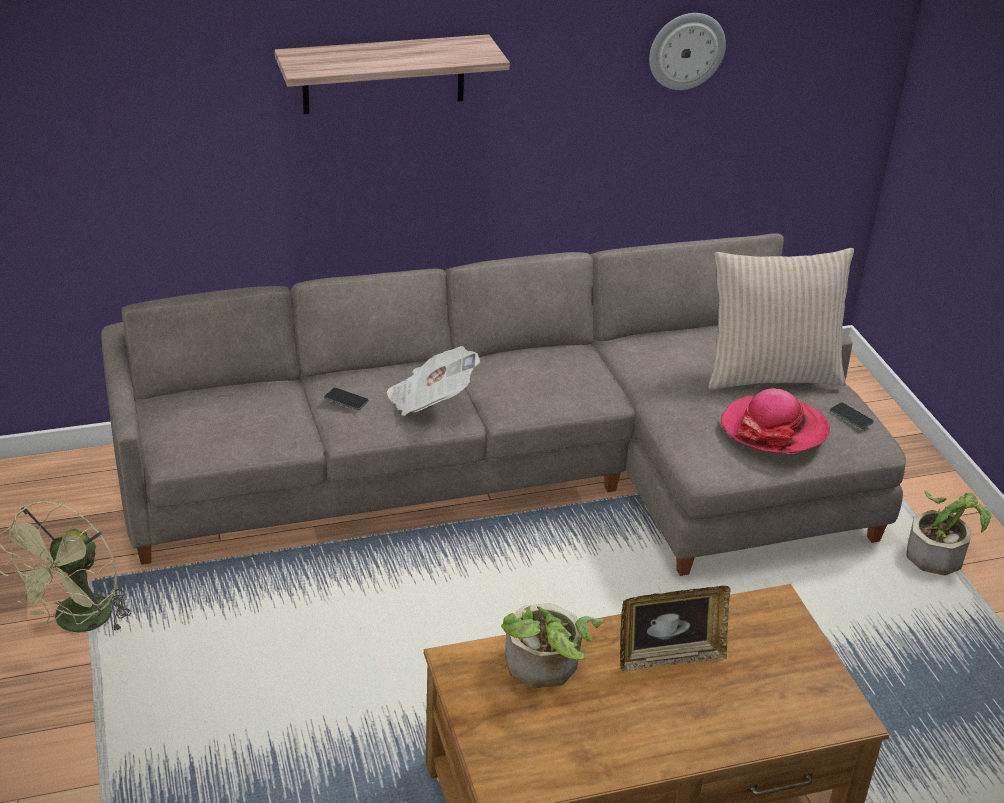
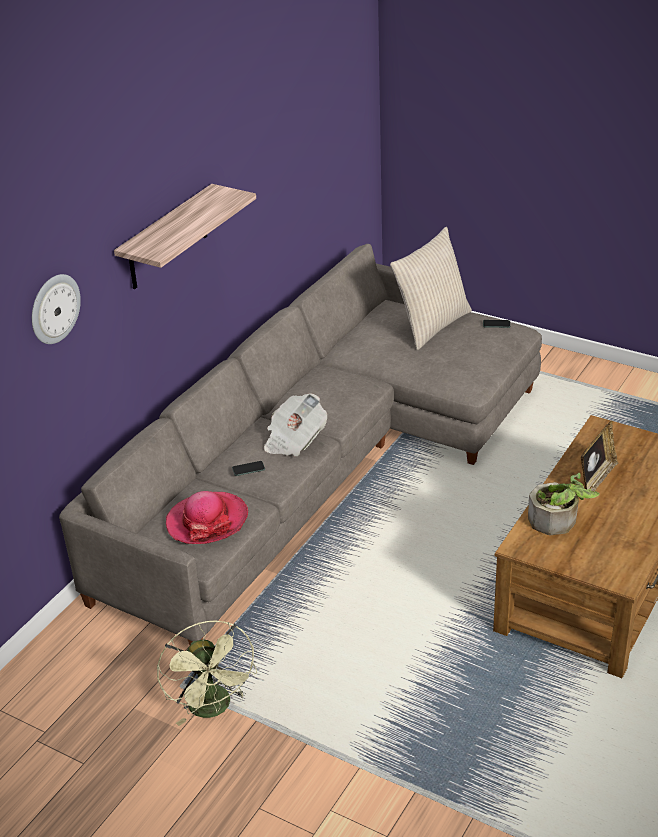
camera: 40 degrees left, 0 degrees up
(686, 50) = (295, 148): wall clock -> wall clock (54, 308)
(774, 429) = (474, 350): hat -> hat (207, 521)
(940, 553) = (561, 379): potted plant -> none

